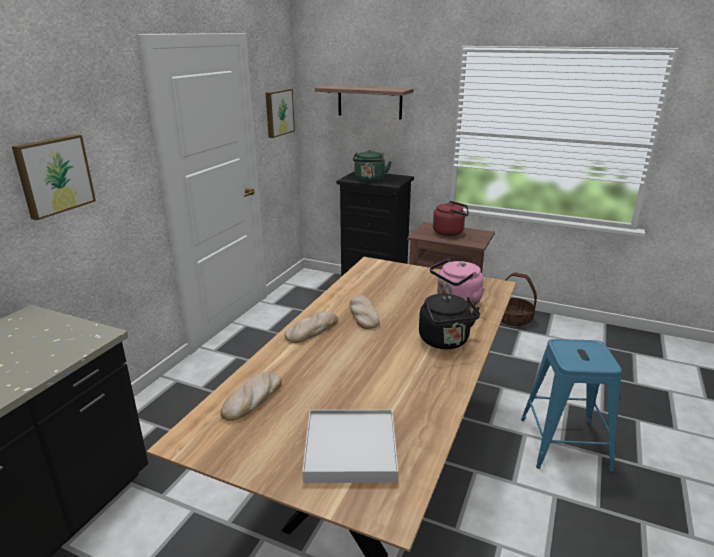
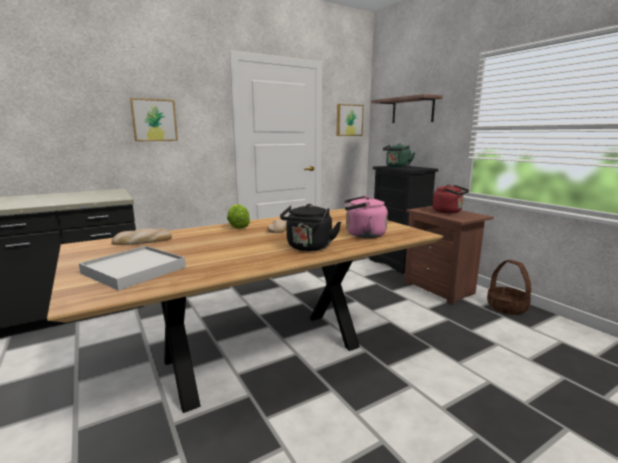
camera: 35 degrees right, 10 degrees down
(312, 330) = (238, 226): bread -> lettuce
(563, 443) = (444, 408): blue stool -> none

